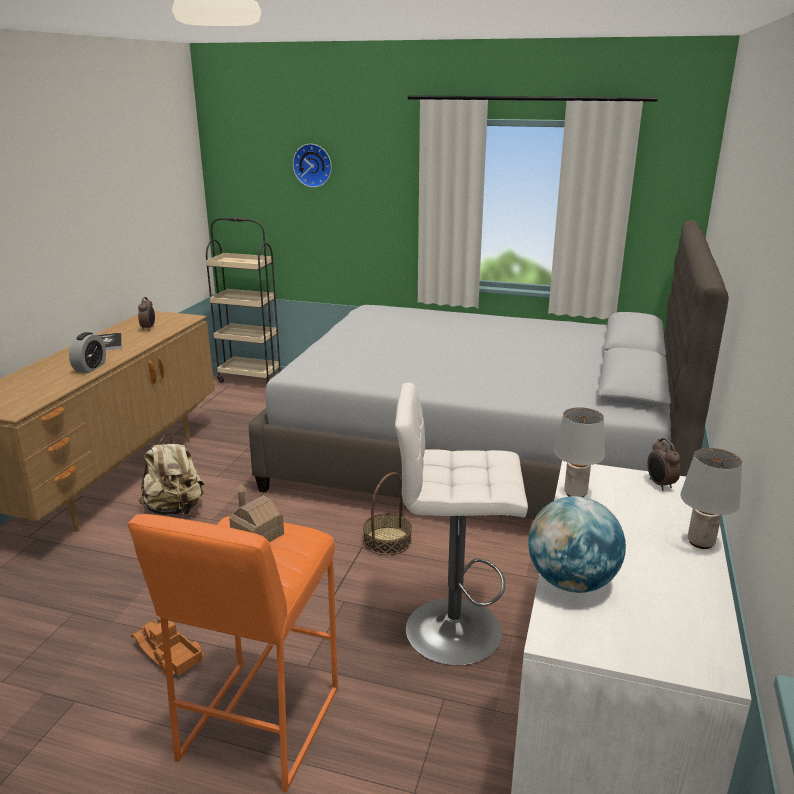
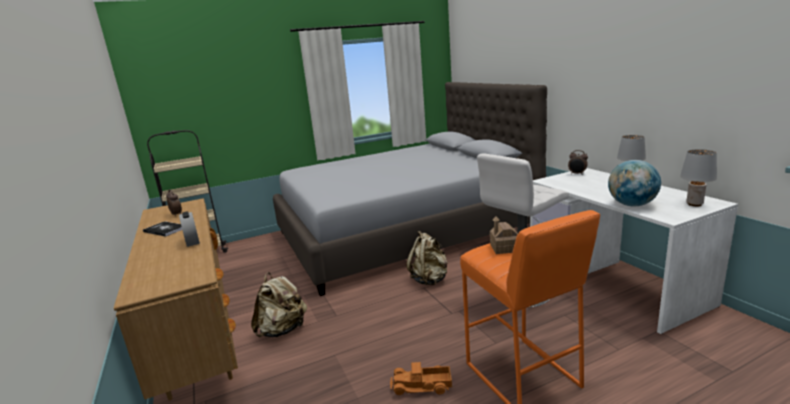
camera: 40 degrees left, 5 degrees down
(313, 165) = (223, 84): wall clock -> none
(387, 541) = (430, 279): basket -> beige backpack
(575, 493) = (563, 186): grey table lamp -> grey table lamp (695, 204)

